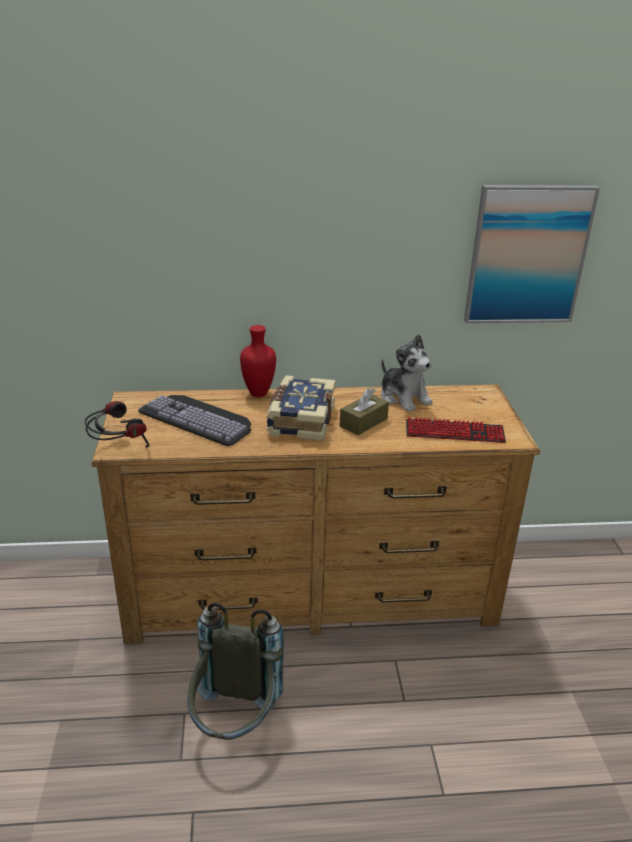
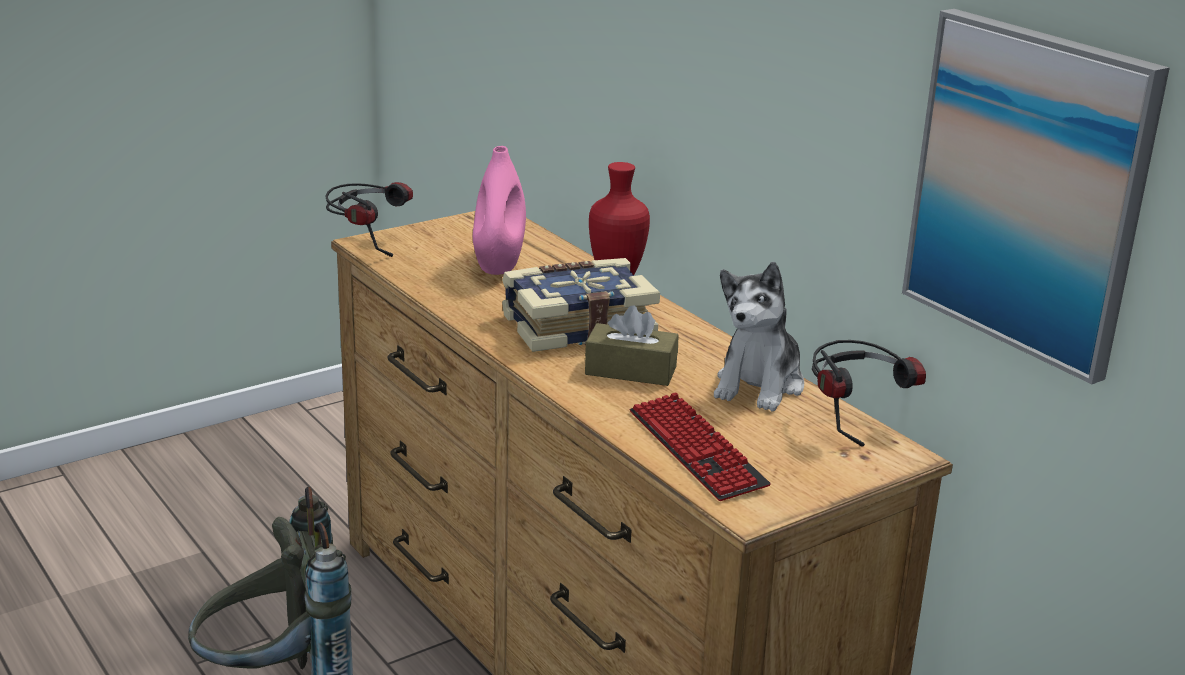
camera: 60 degrees right, 5 degrees down
(199, 418) = (499, 265): keyboard -> pink vase
(452, 390) = (854, 421): none -> headphones

